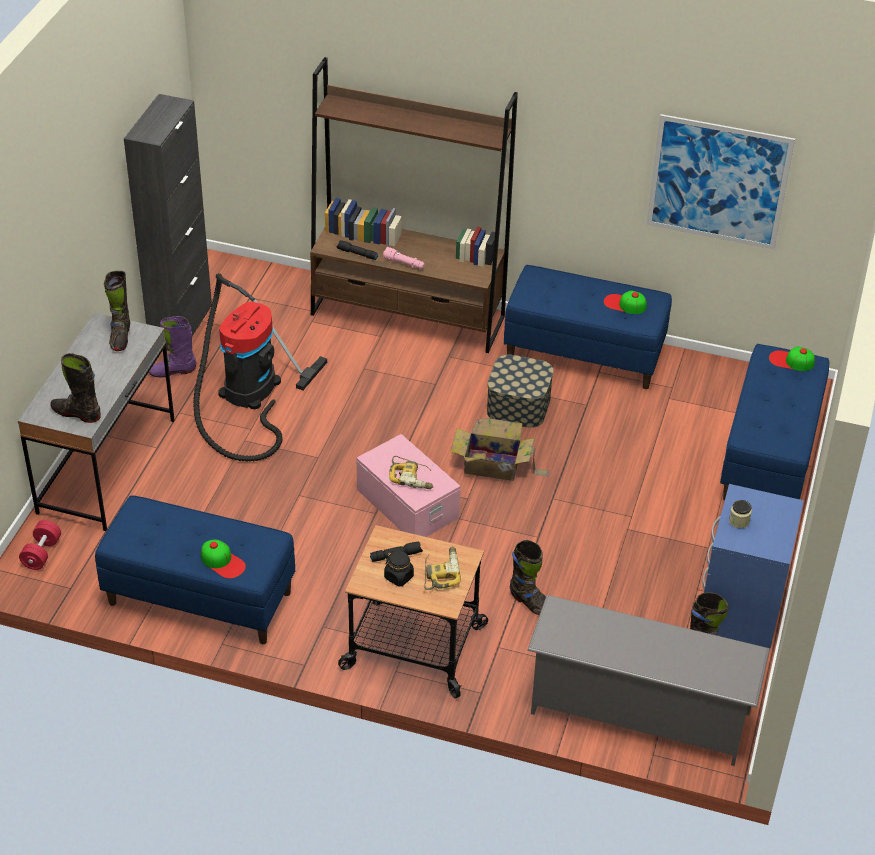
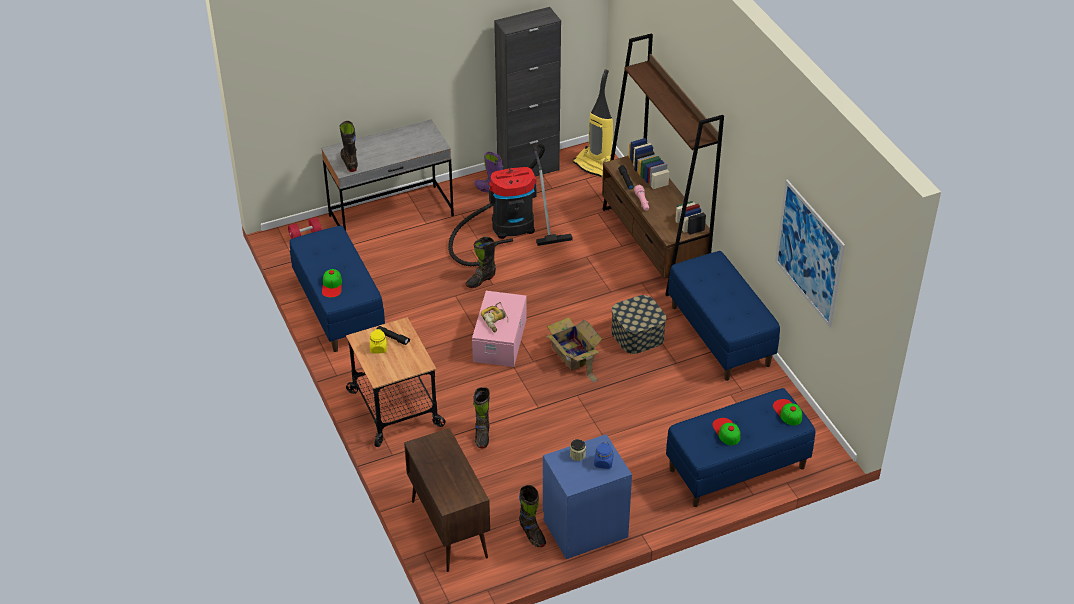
camera: 50 degrees right, 0 degrees up
(120, 337) = (423, 139): black boot -> black boot (480, 280)
(239, 278) = (595, 165): none -> vacuum cleaner
(399, 577) = (378, 348): black jar -> yellow jar
(441, 572) = (400, 362): power drill -> none
(625, 304) = (740, 311): cap -> cap (726, 431)
(638, 713) = (448, 528): grey shoe rack -> brown cabinet
(768, 509) = (603, 462): none -> blue jar

